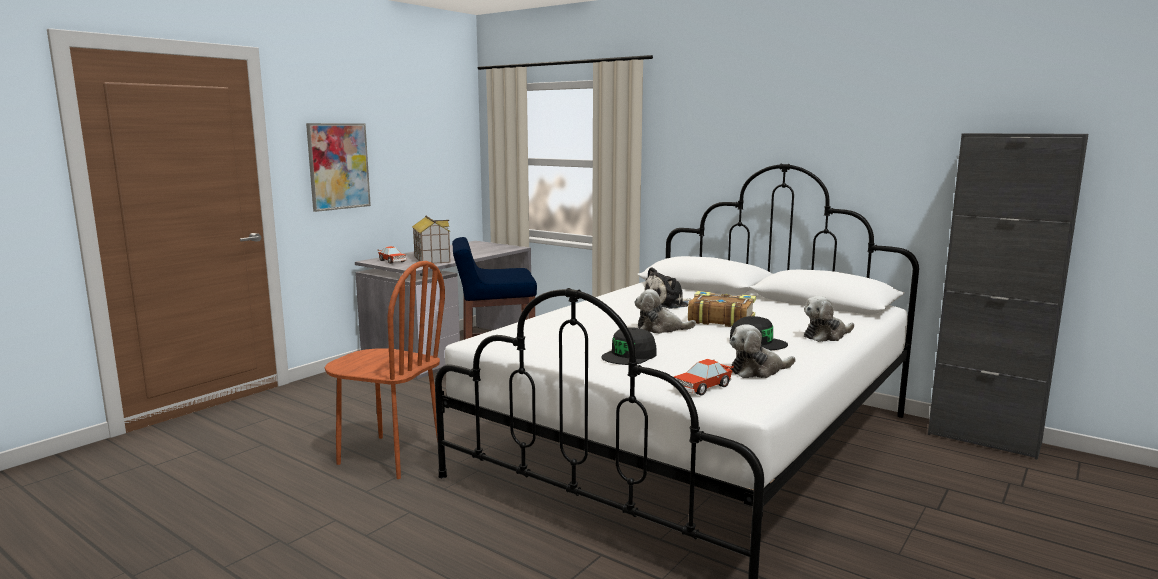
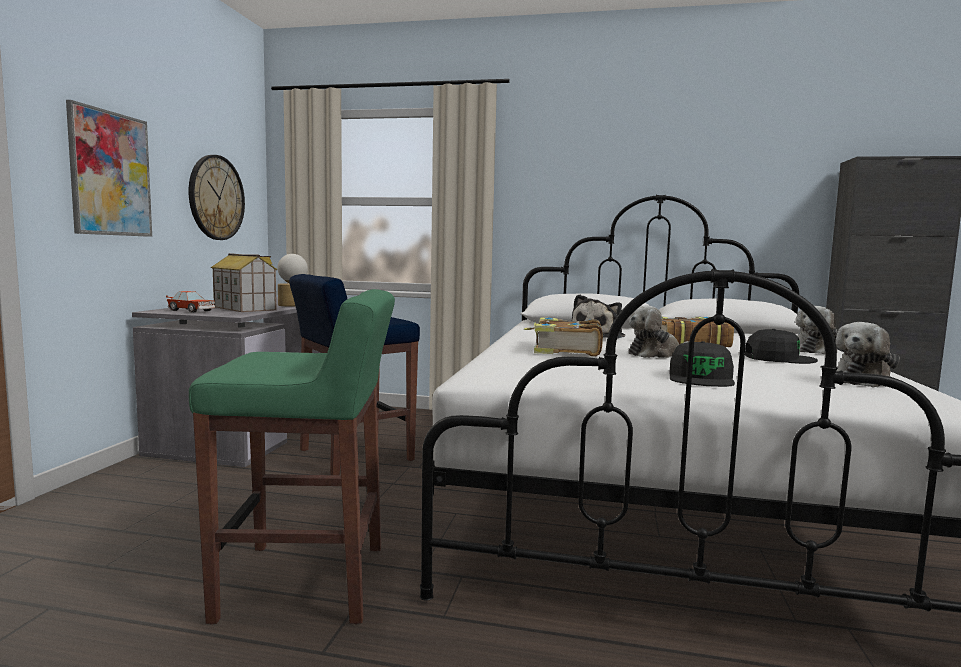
camera: 25 degrees left, 5 degrees down
(390, 456) = (307, 582): brown chair -> green stool
(428, 167) = (216, 198): none -> wall clock
(474, 255) = (292, 305): none -> table lamp
(597, 319) = (565, 350): none -> book
(702, 387) = (870, 400): toy car -> none

